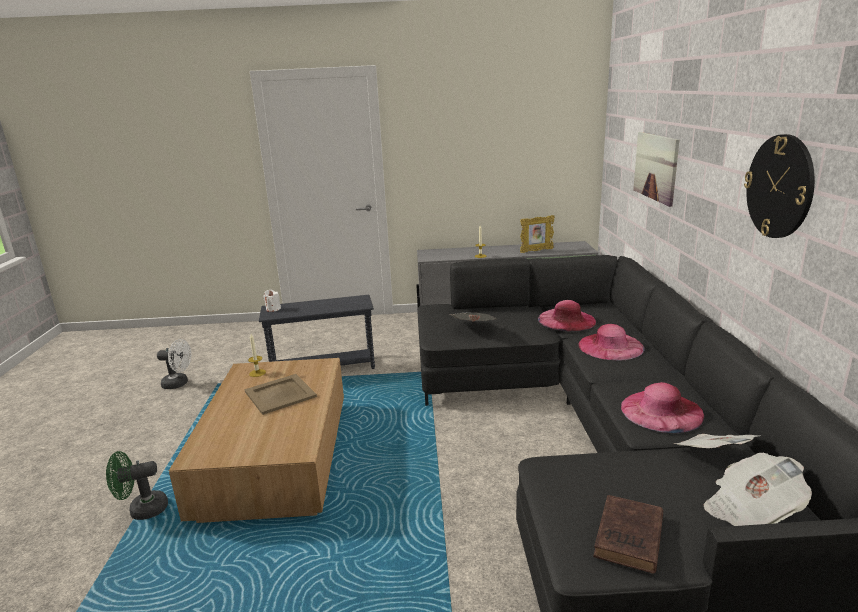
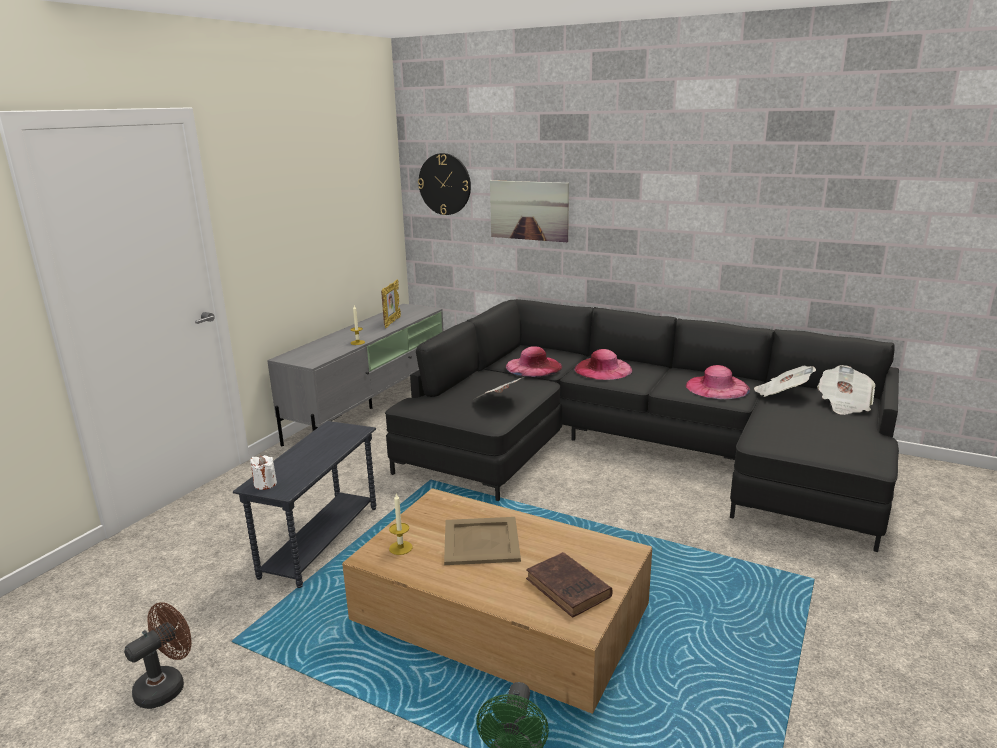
camera: 60 degrees left, 0 degrees up
(179, 384) = (167, 685): white fan -> brown fan
(628, 539) = (858, 442): brown book -> brown book (569, 589)
(780, 186) = (721, 206): wall clock -> wall clock (445, 184)

